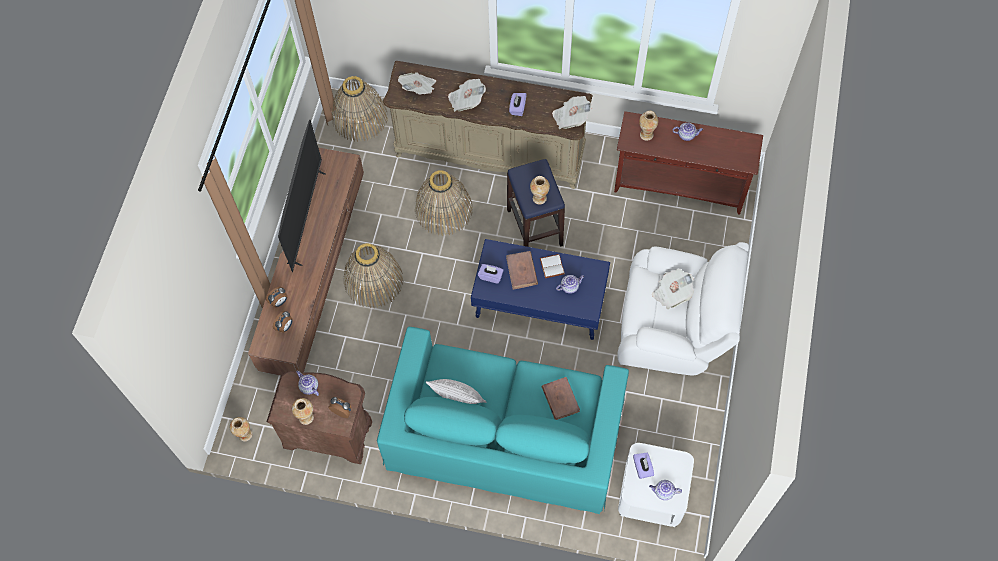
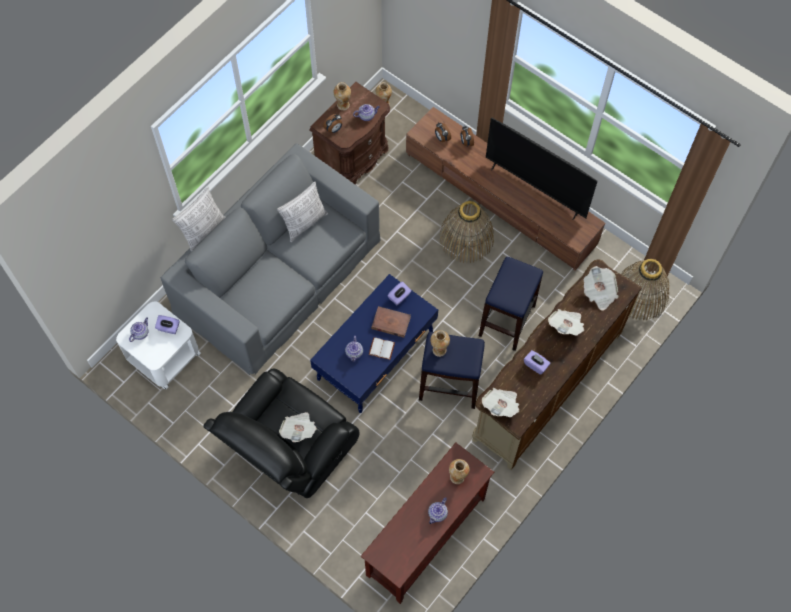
camera: 115 degrees right, 0 degrees up
(443, 210) = (507, 321): basket -> stool
(504, 433) = (277, 274): turquoise sofa -> grey sofa
(531, 475) = (203, 230): none -> pillow
(560, 399) = (260, 295): brown book -> none
(673, 328) = (289, 449): white armchair -> black armchair

